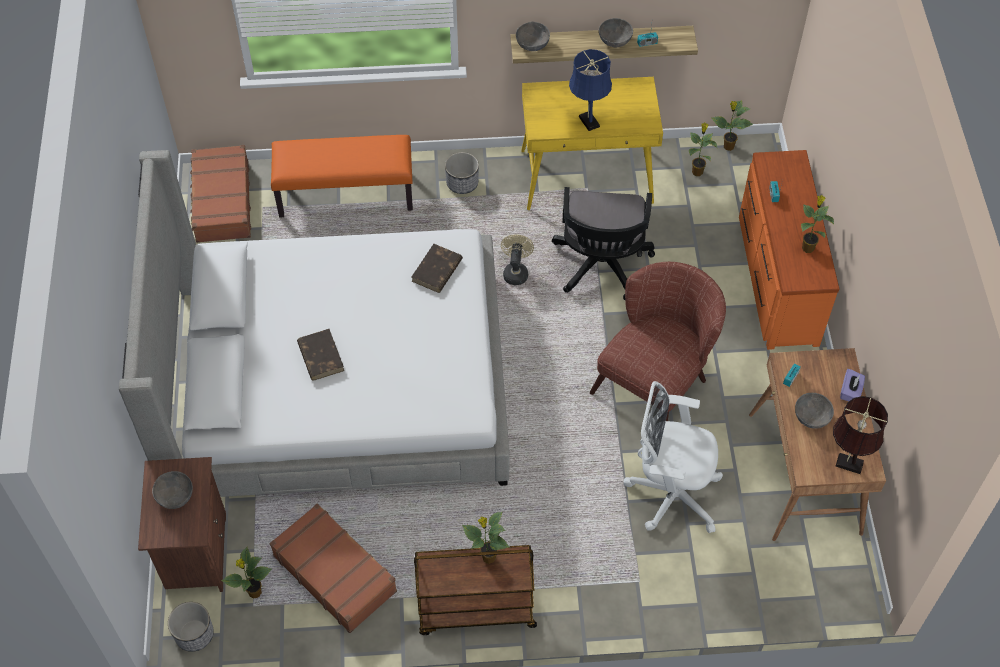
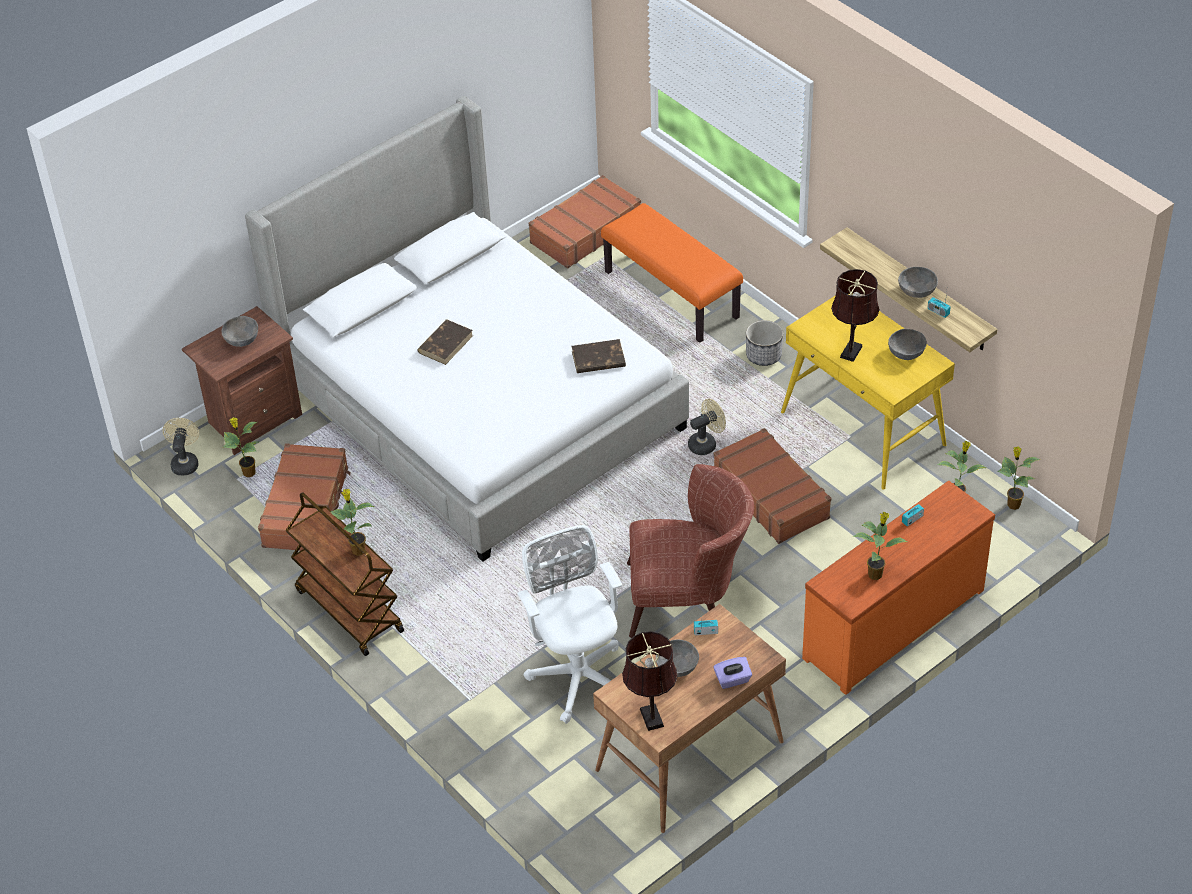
camera: 55 degrees right, 10 degrees down
(194, 634) = (185, 462): planter -> beige fan
(532, 44) = (851, 245): grey bowl -> grey bowl (906, 352)
(588, 119) = (852, 350): blue table lamp -> brown table lamp
(601, 267) = (771, 495): black office chair -> brown suitcase

